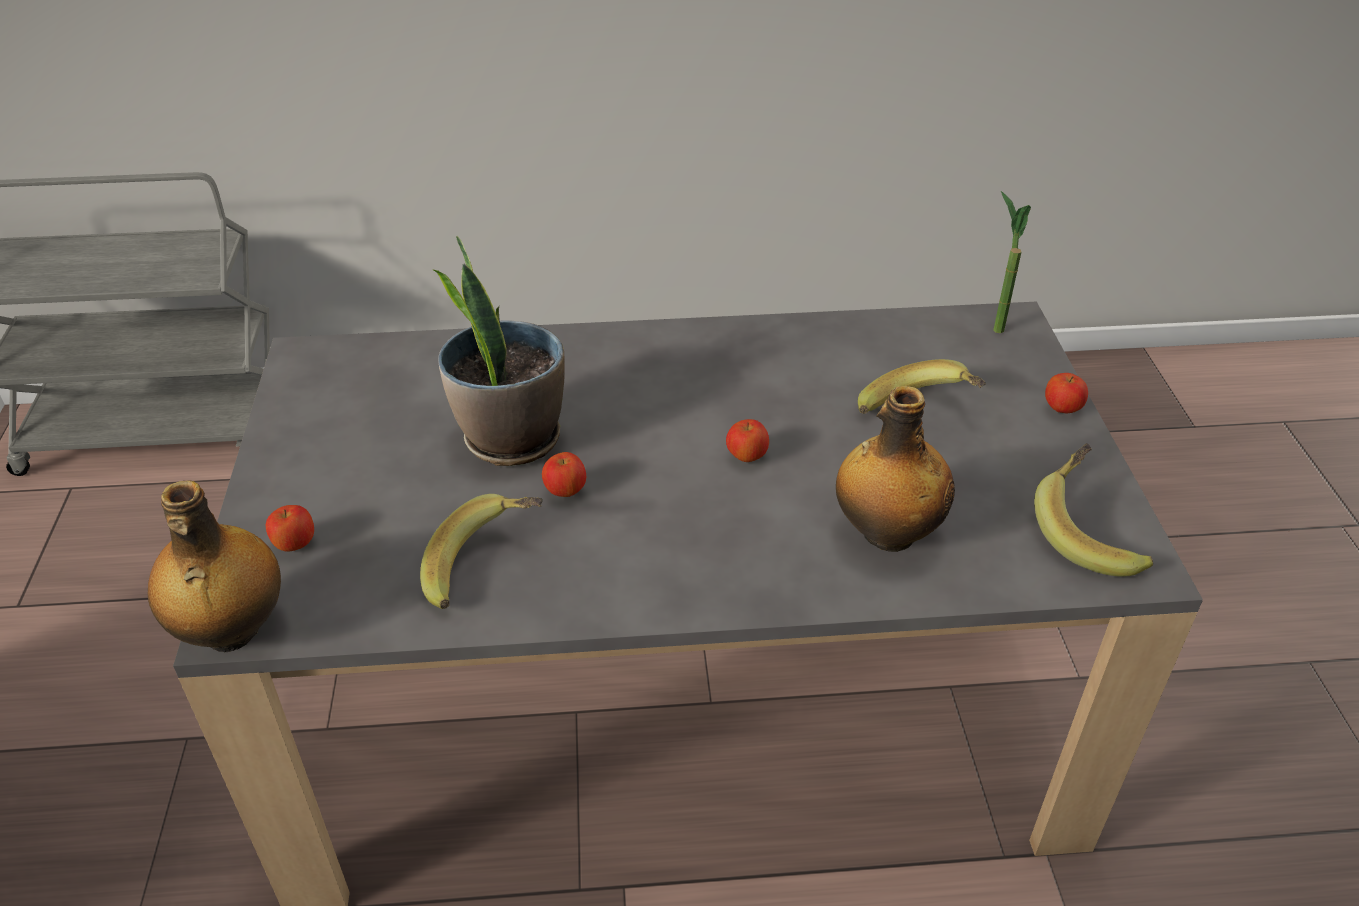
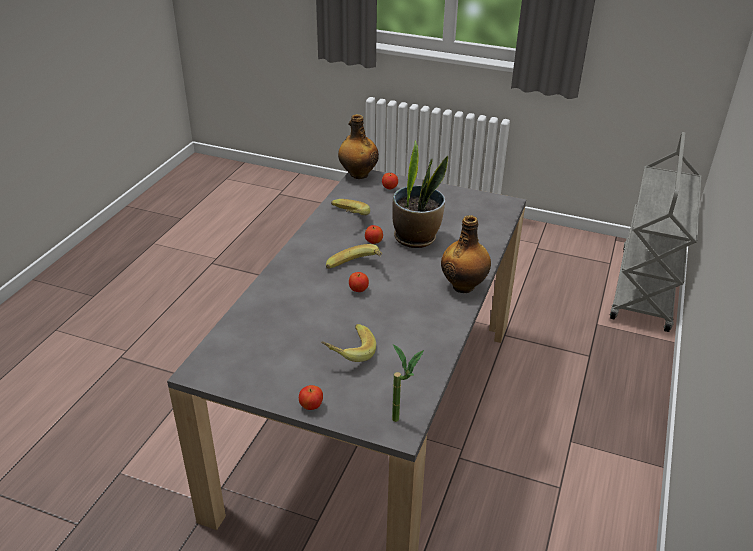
camera: 115 degrees right, 5 degrees down
(886, 533) = (283, 309): bottle -> bottle (464, 286)
(1090, 533) = (229, 367): banana -> banana (356, 269)

